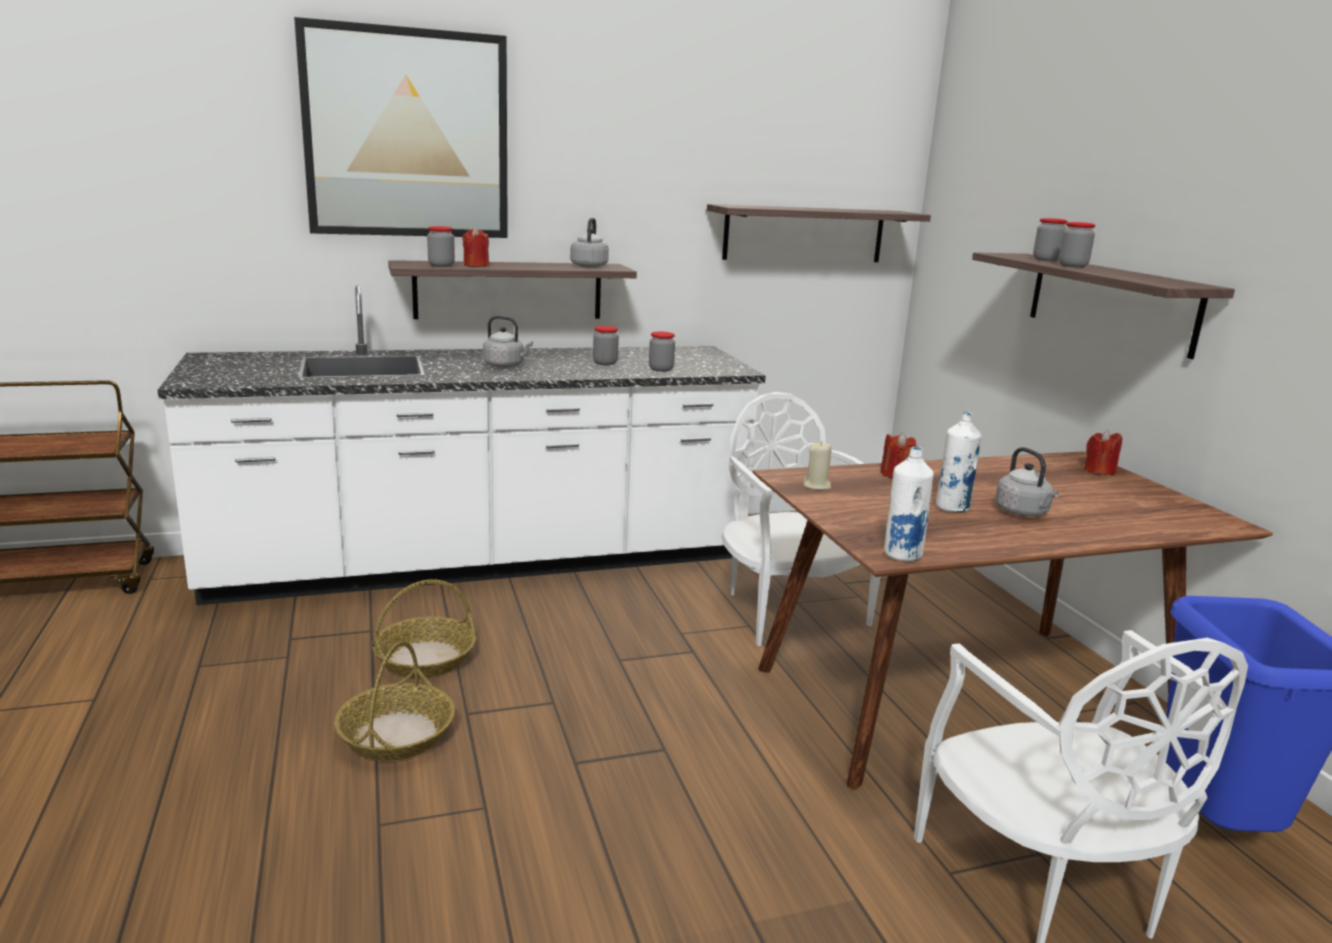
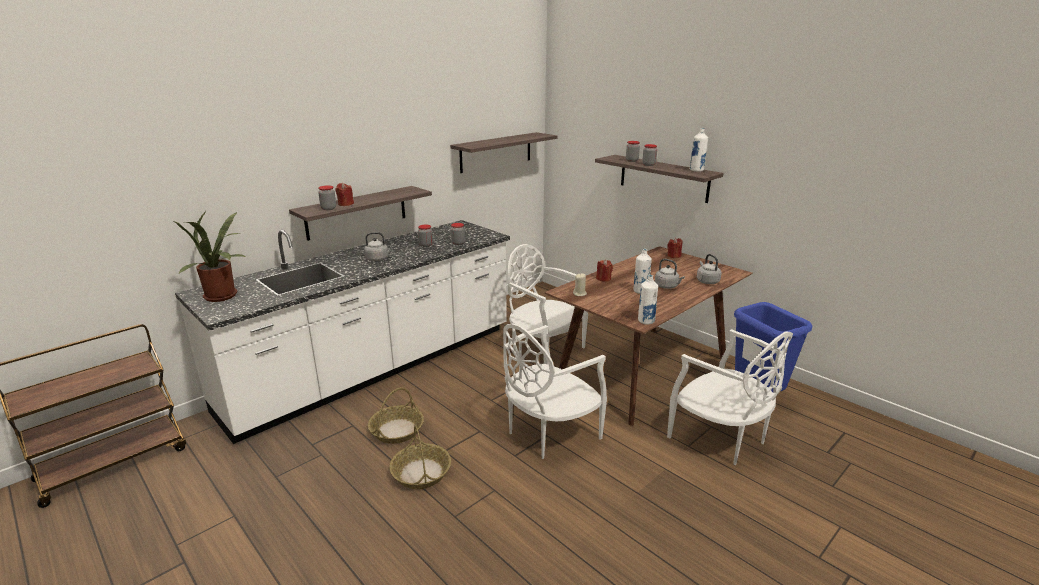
camera: 25 degrees left, 5 degrees up
(231, 366) = (223, 297): none -> potted plant
(407, 134) = (290, 133): picture -> none
(589, 266) = (402, 192): grey kettle -> grey kettle (707, 281)
(672, 745) = (548, 432): none -> white chair
(1171, 280) = (696, 170): none -> white bottle

